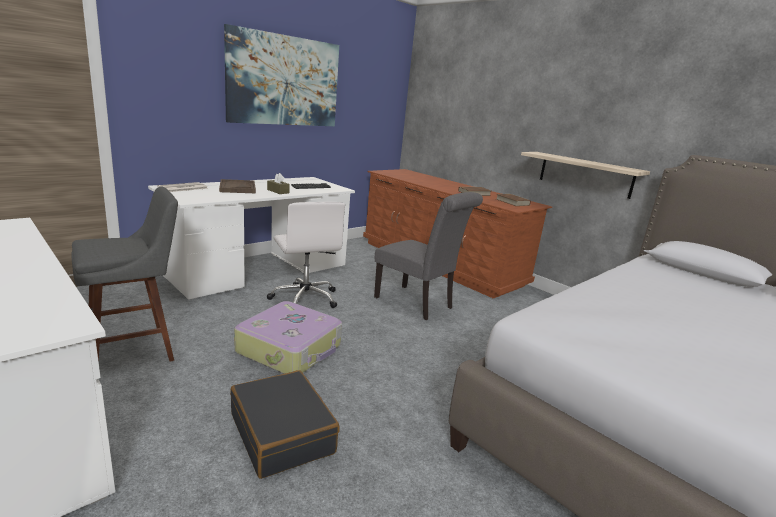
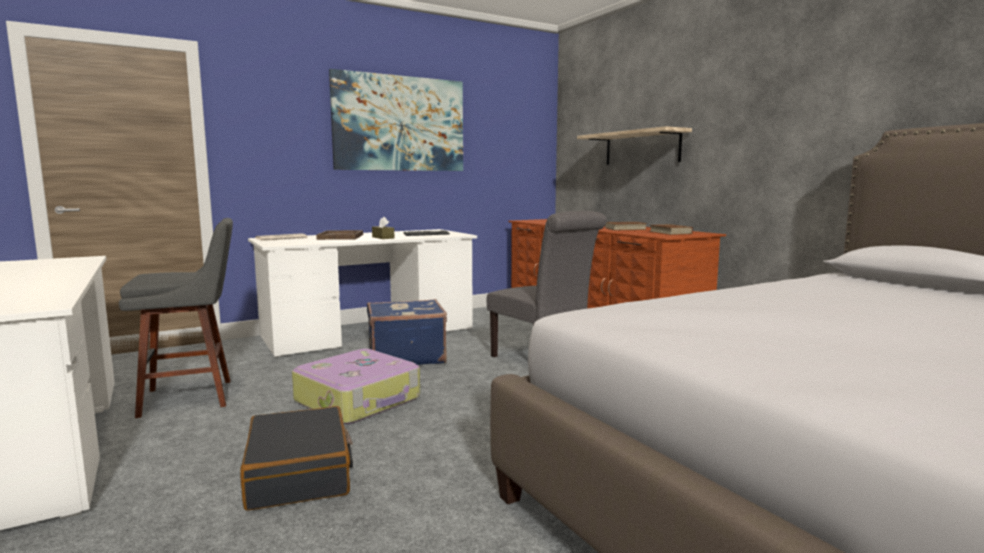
camera: 15 degrees right, 10 degrees down
(305, 298) = (405, 357): white office chair -> blue suitcase
(585, 174) = (761, 186): shelf -> shelf (642, 148)

